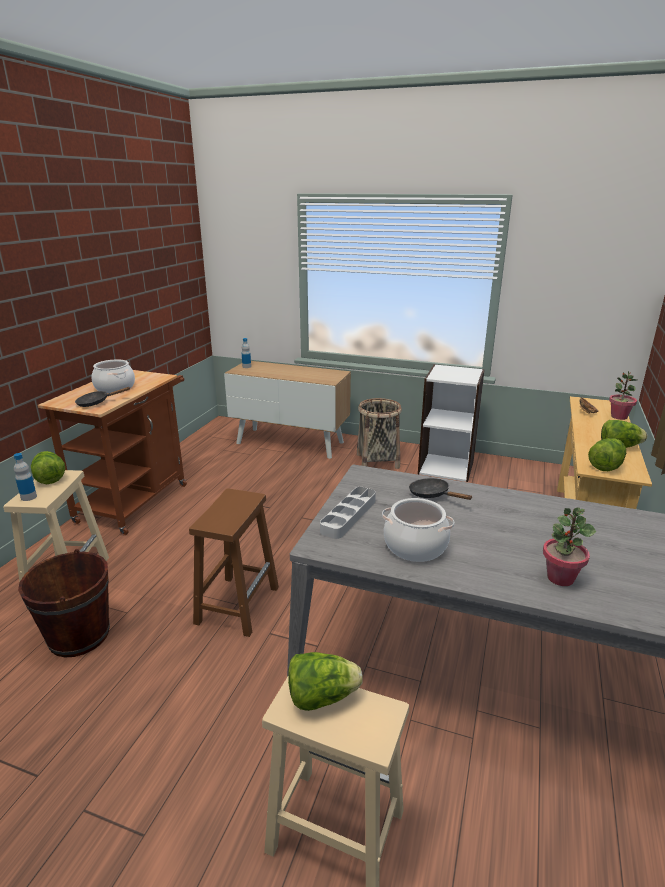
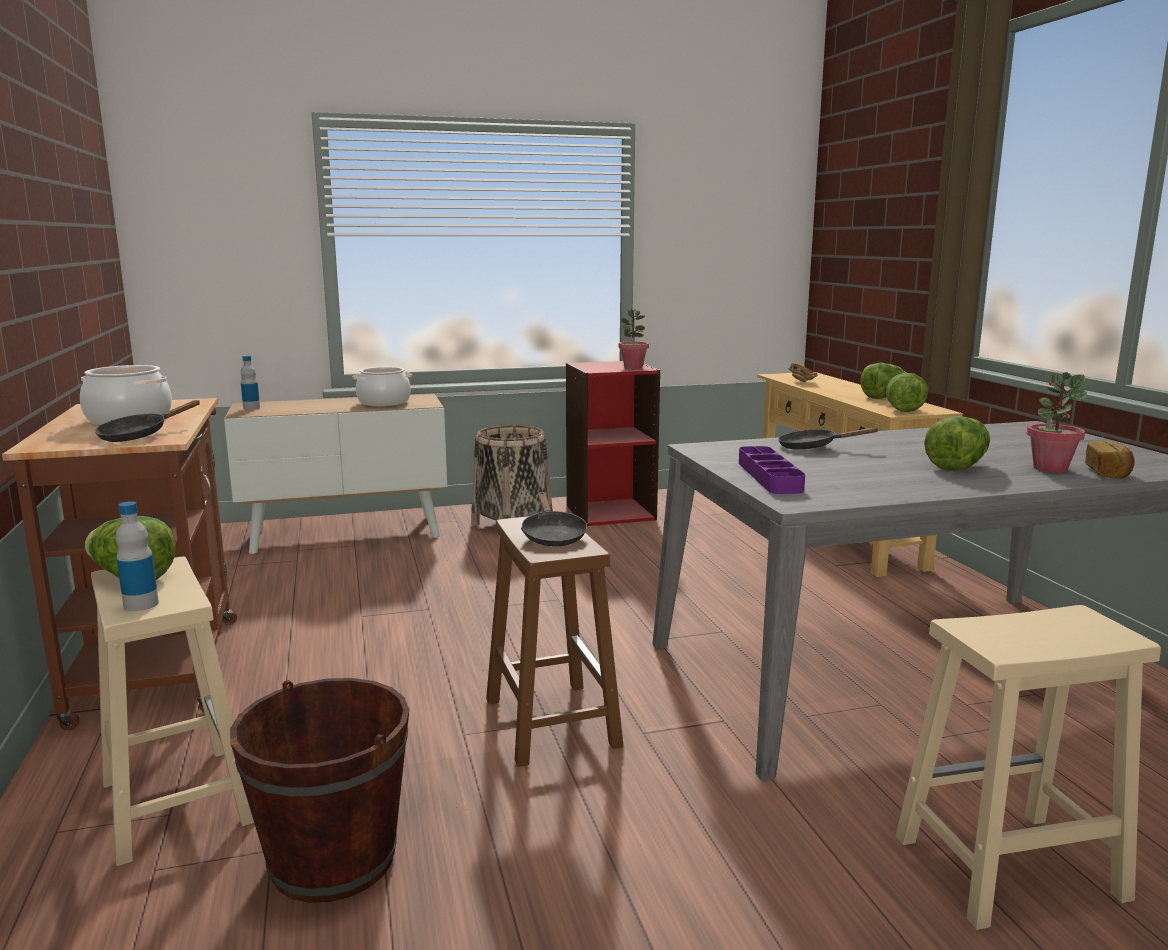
camera: 35 degrees left, 10 degrees down
(230, 510) = (552, 535): none -> black frying pan
(322, 697) = (1008, 628): lettuce -> lettuce (957, 466)
(348, 515) = (769, 476): grey tray -> purple tray
(415, 546) = (889, 479): cooking pot -> cooking pot (383, 403)
(446, 467) = (610, 512): white bookcase -> red bookcase
(599, 602) = (1108, 473): none -> bread
(618, 417) = (835, 380): potted plant -> potted plant (633, 367)

